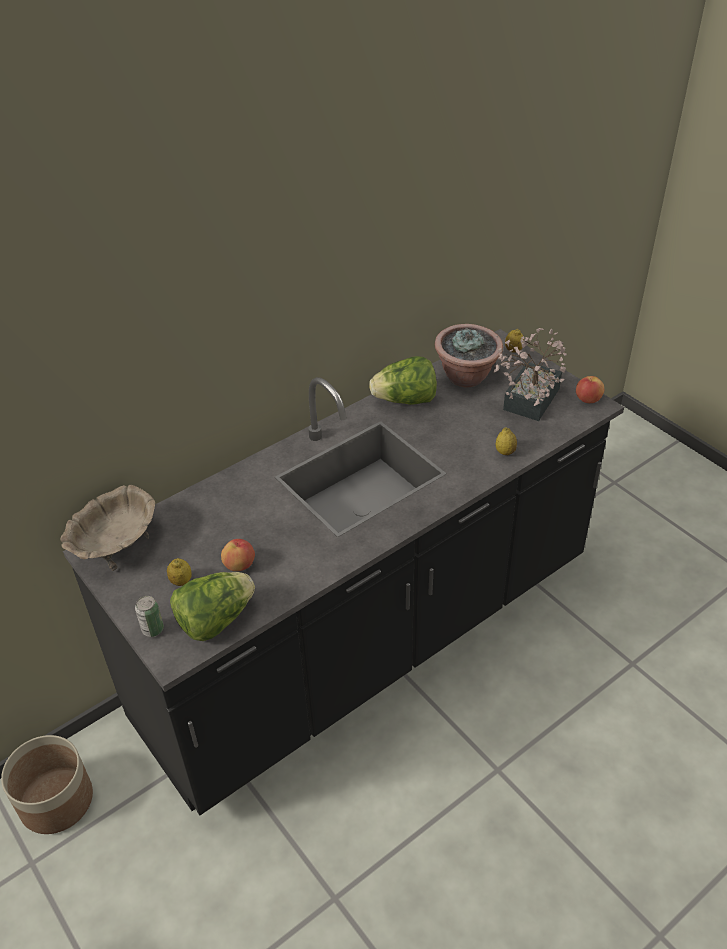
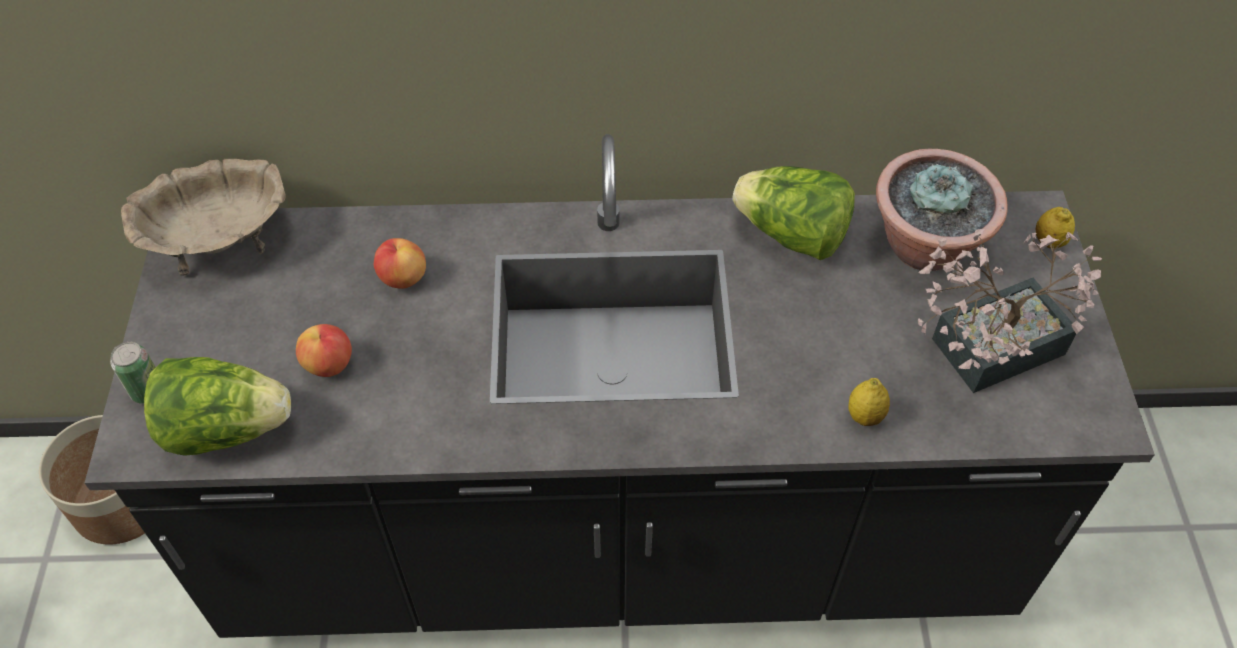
camera: 35 degrees right, 10 degrees up
(181, 581) = (241, 342): lemon -> none
(588, 400) = (1097, 403): apple -> apple (402, 278)

